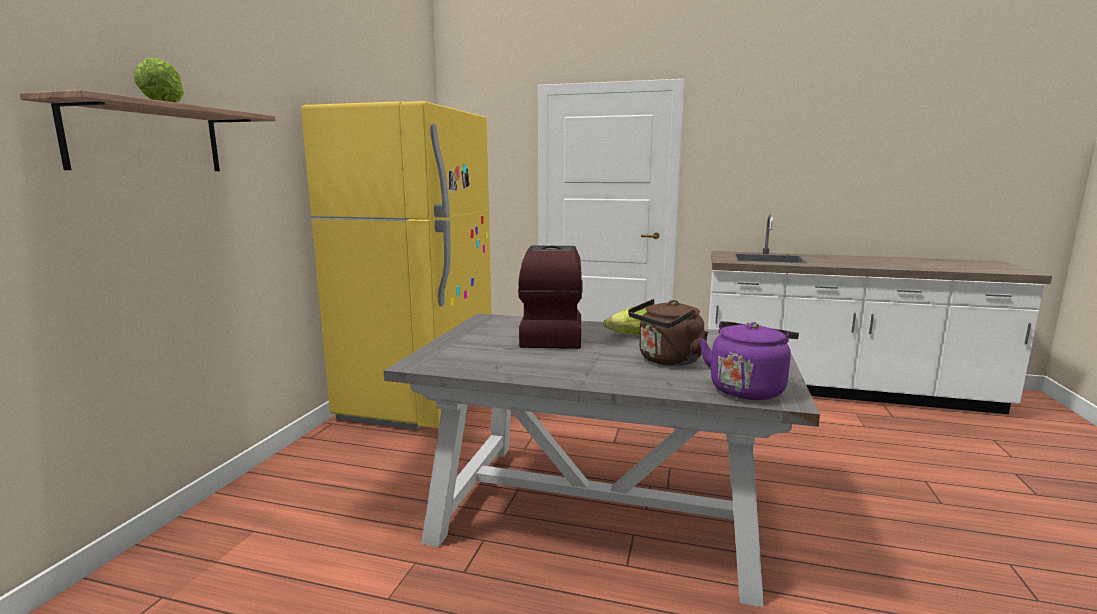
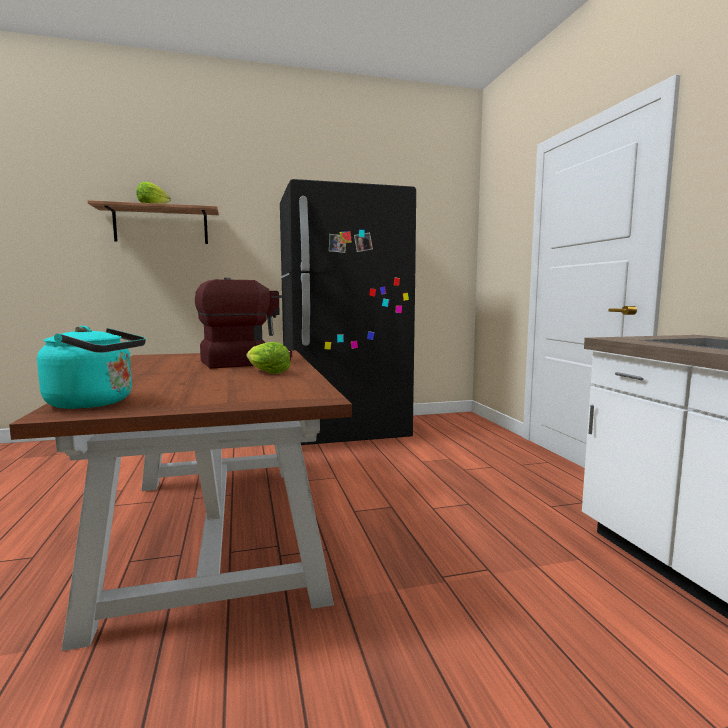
camera: 60 degrees right, 5 degrees down
(419, 401) = (345, 433): yellow fridge -> black fridge
(597, 510) = (216, 530): grey dining table -> brown dining table
(667, 360) = (186, 383): brown kettle -> none
(747, 389) = (96, 403): purple kettle -> turquoise kettle

